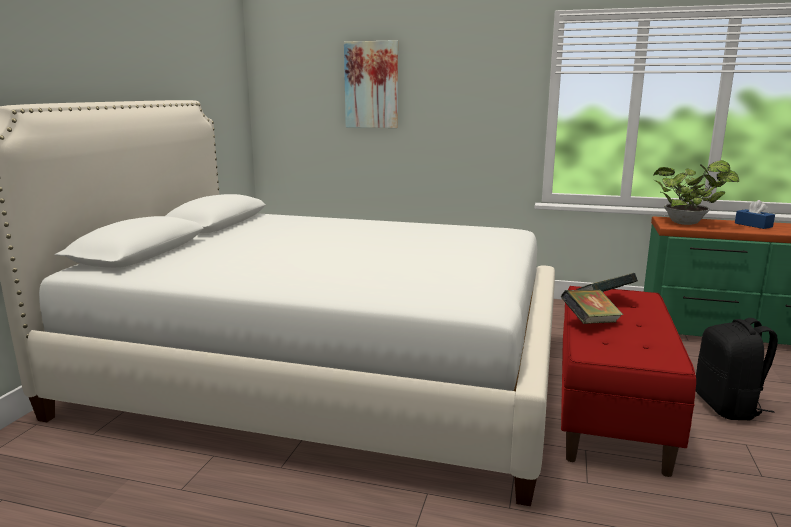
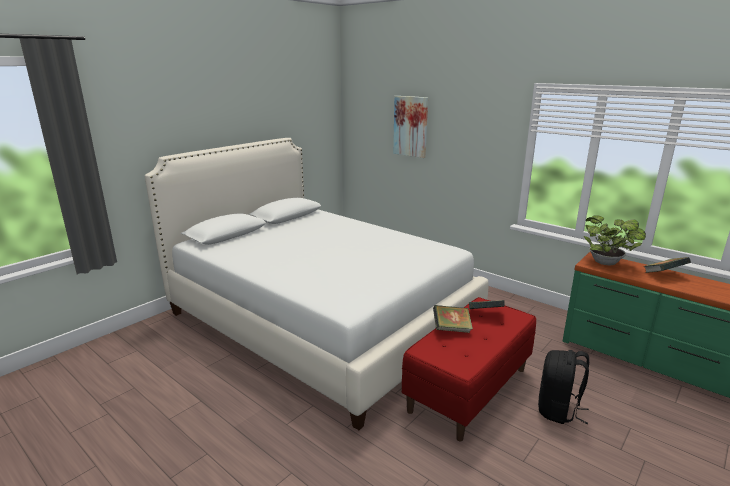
camera: 25 degrees right, 5 degrees up
(753, 225) = (663, 274): blue tissue box -> book

